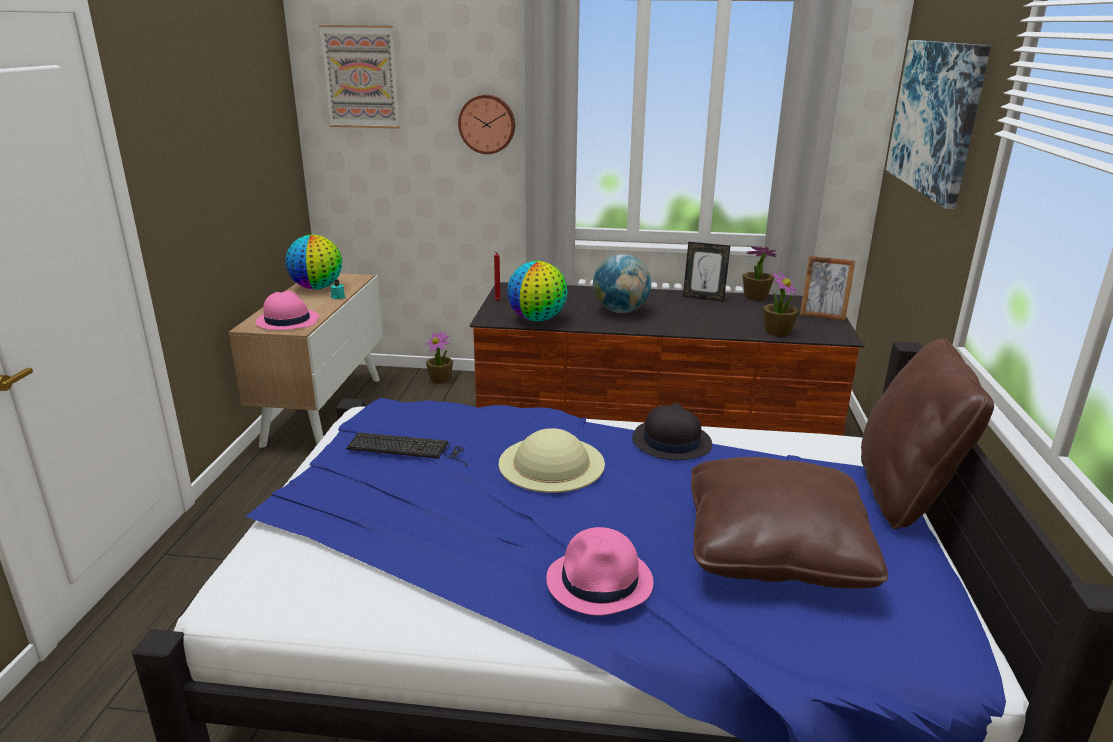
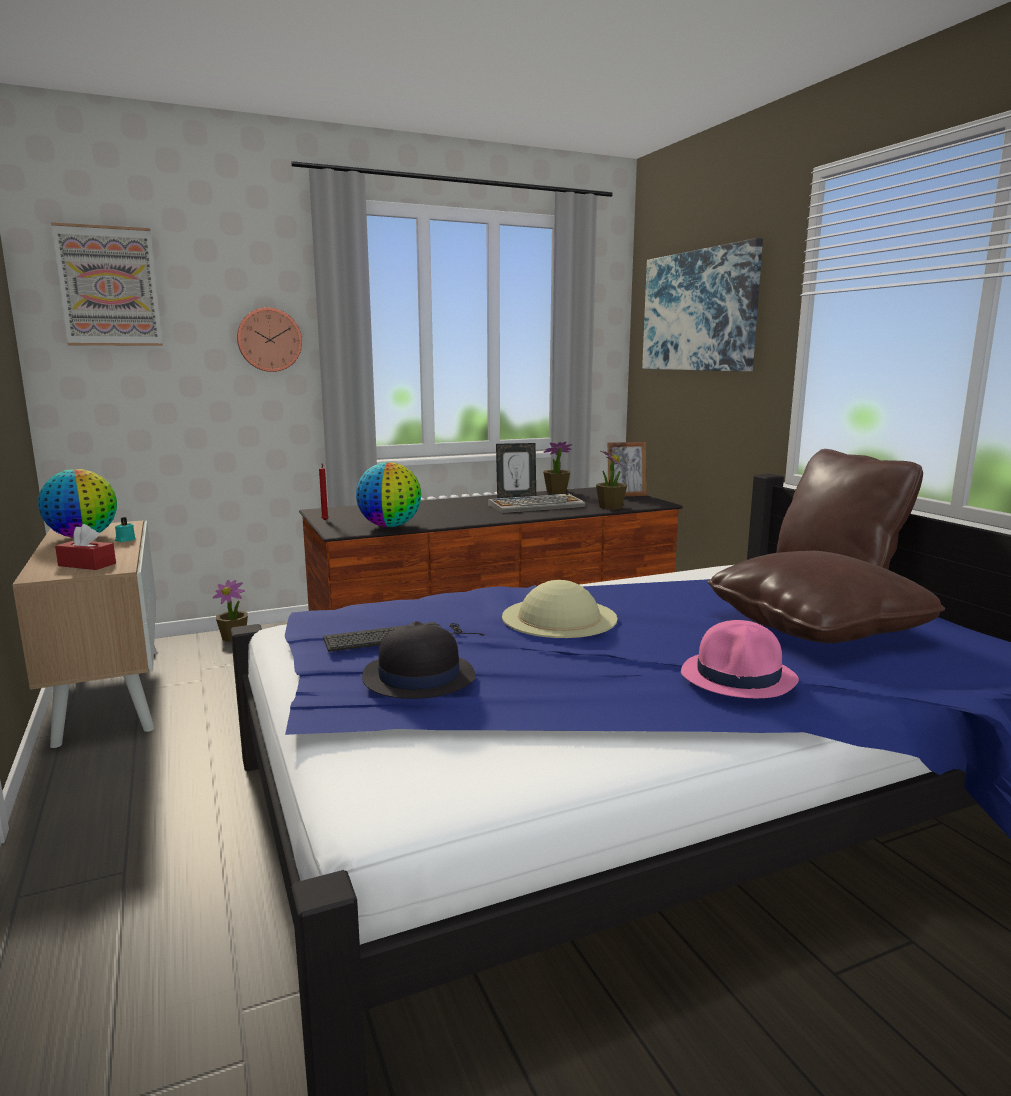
camera: 30 degrees left, 10 degrees down
(287, 321) = (87, 564): pink hat -> red tissue box
(620, 311) = (459, 512): globe -> none
(670, 442) = (629, 587): black hat -> black hat (418, 677)
(705, 315) = (537, 505): none -> keyboard

